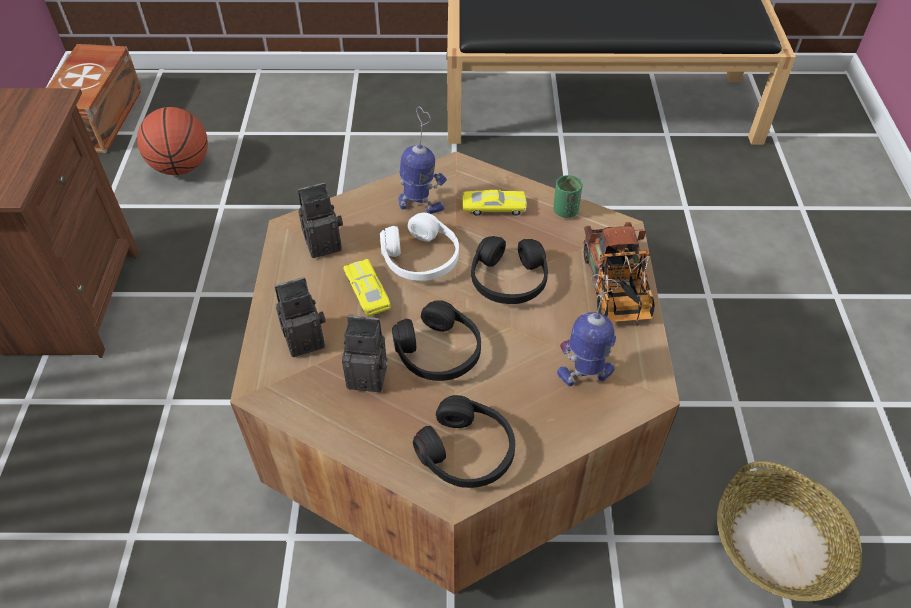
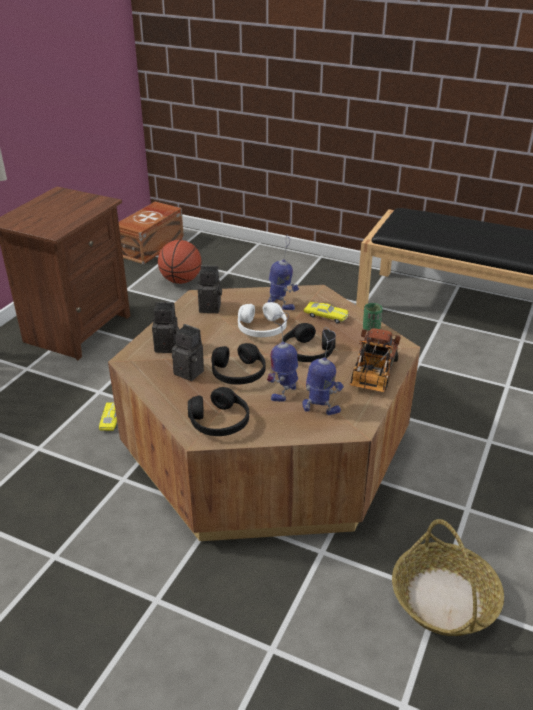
camera: 25 degrees right, 15 degrees down
(367, 292) = (218, 335): yellow toy car -> yellow toy car (111, 420)
(521, 361) = (284, 391): none -> toy robot

